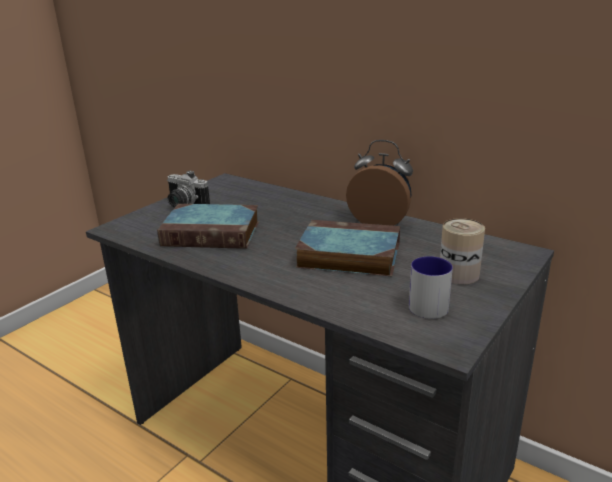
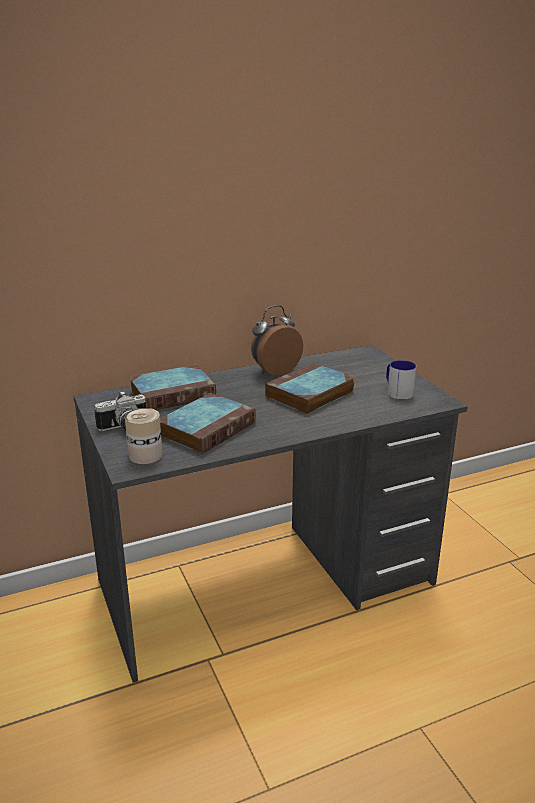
camera: 60 degrees left, 0 degrees up
(268, 200) = (174, 394): none -> book
(458, 274) = (372, 374): can -> can (145, 455)

